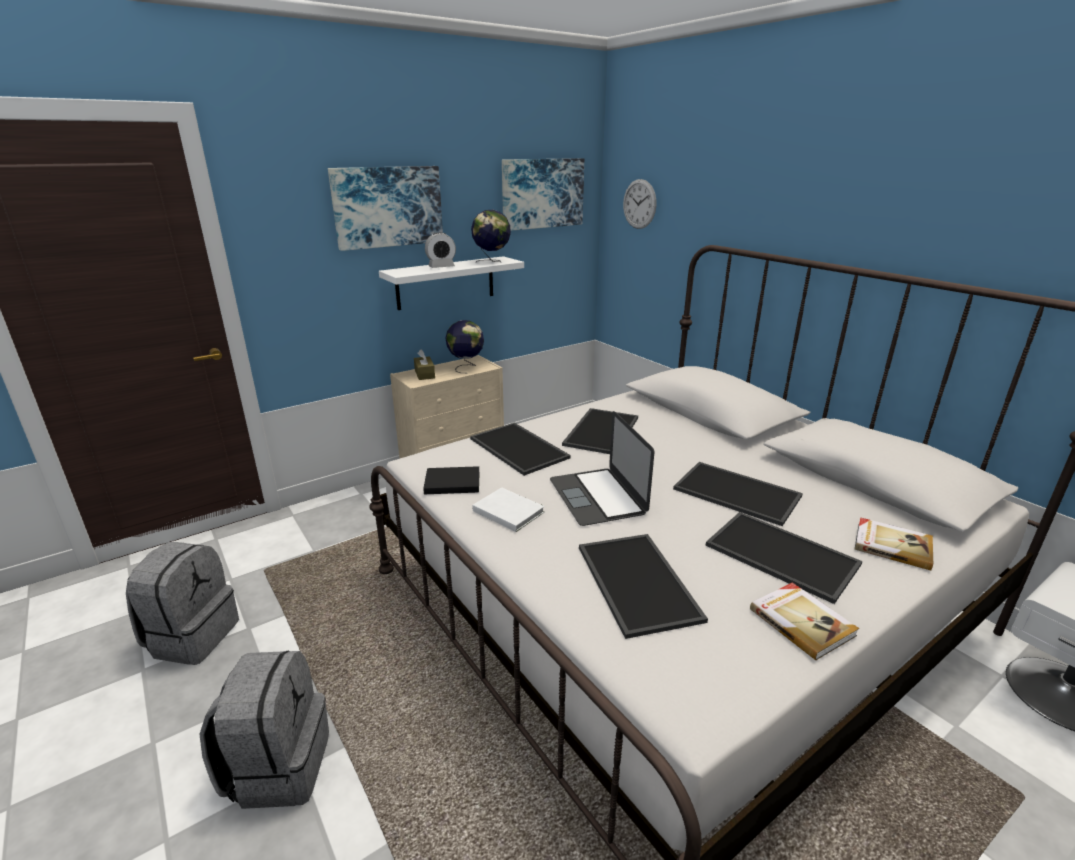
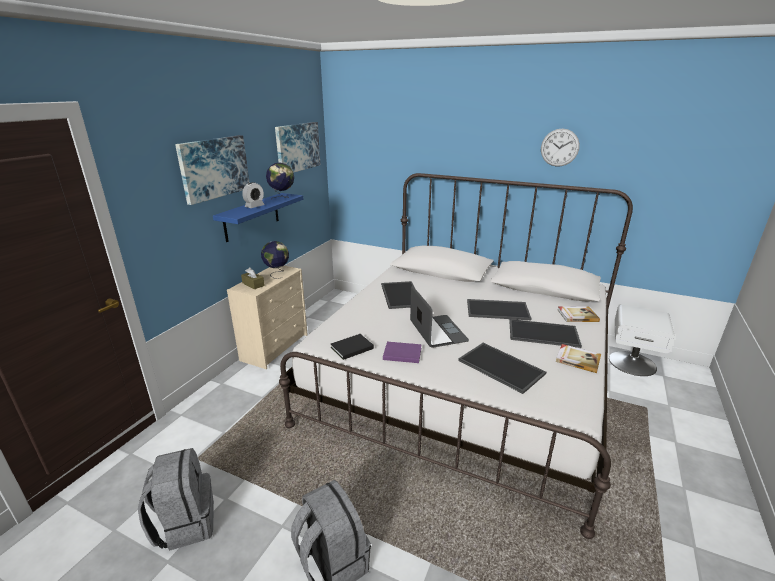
camera: 30 degrees left, 0 degrees up
(445, 283) = (252, 217): white shelf -> blue shelf
(507, 510) = (401, 353): white book -> purple book
(520, 448) = (367, 316): tray -> none
(597, 496) = (437, 331): laptop -> laptop turned 150 degrees counterclockwise
(639, 204) = (358, 150): wall clock -> wall clock (559, 147)

